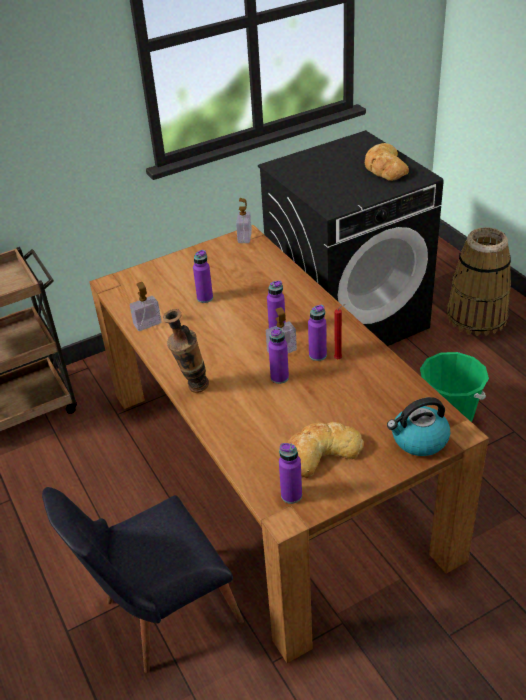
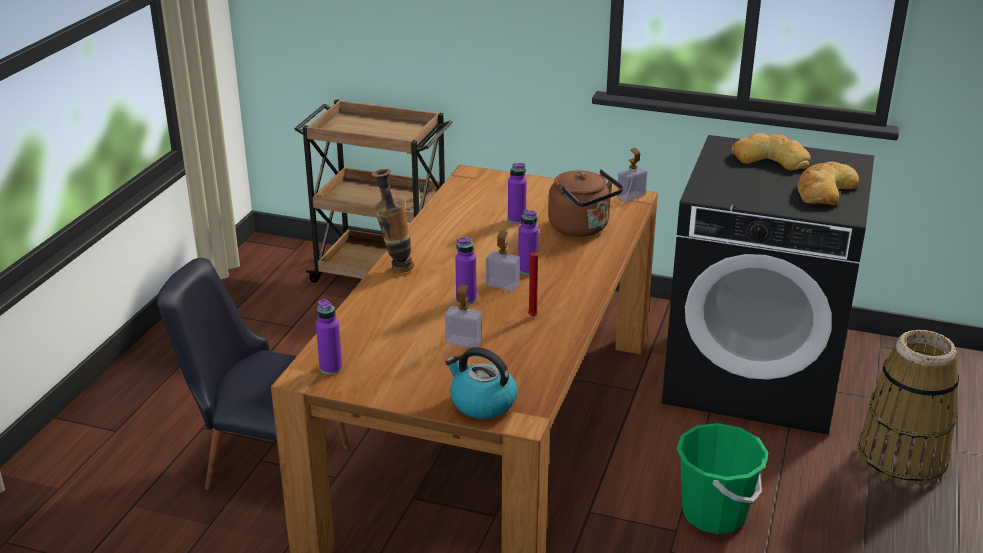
camera: 45 degrees right, 10 degrees down
(147, 324) = (445, 212): soap dispenser -> soap dispenser (463, 342)
(255, 278) = (582, 228): none -> brown kettle
(317, 355) = (523, 304): purple bottle -> none
(319, 452) = (398, 359): bread -> bread (770, 159)

